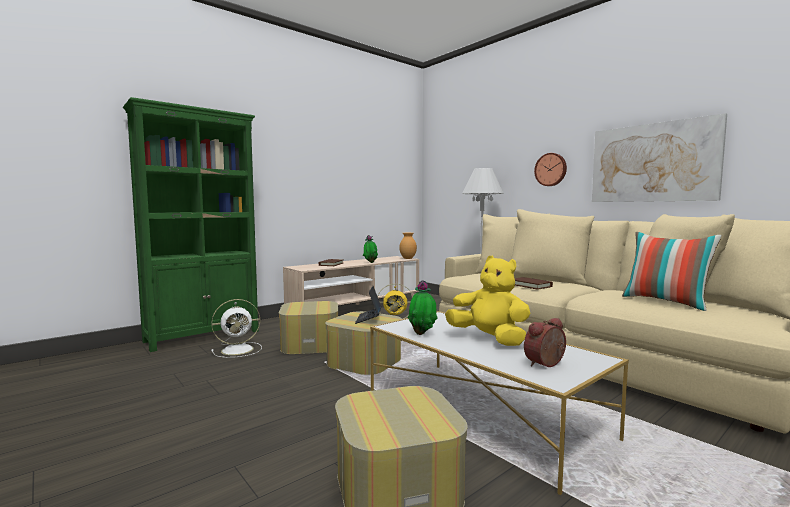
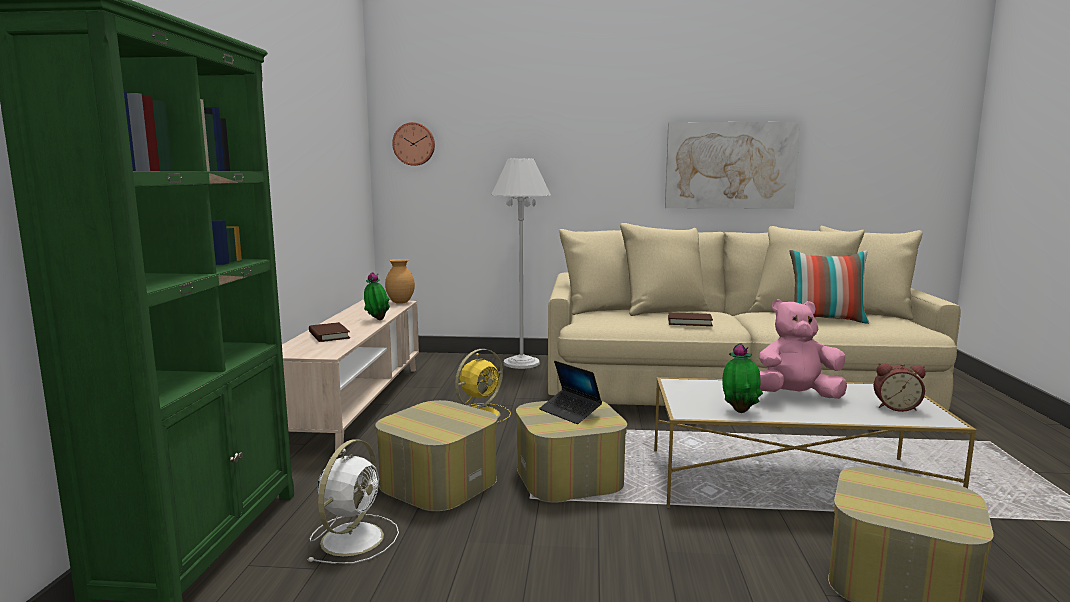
camera: 45 degrees left, 5 degrees up
(489, 339) = (795, 396): yellow plush toy -> pink plush toy
(546, 364) = (895, 407): alarm clock -> alarm clock turned 90 degrees counterclockwise
(551, 169) = (608, 164): wall clock -> wall clock (414, 144)

